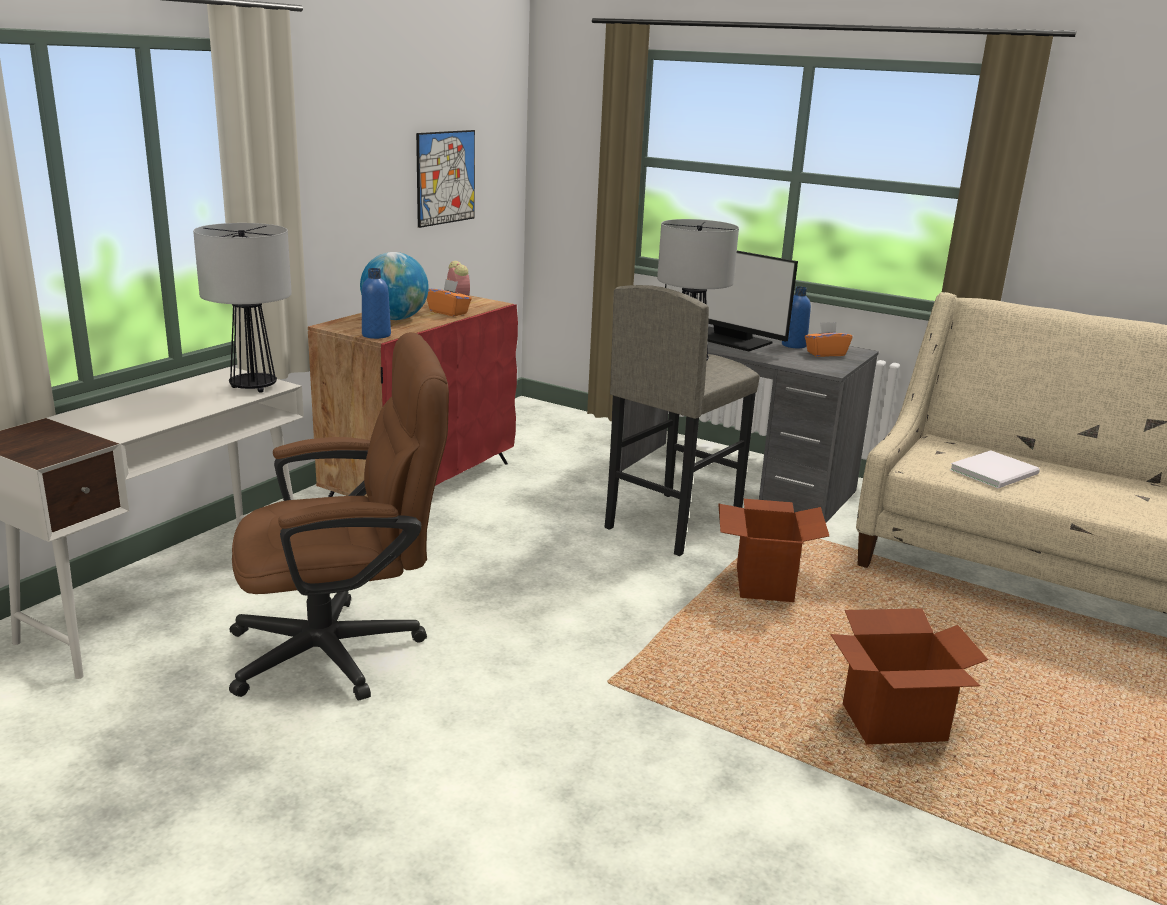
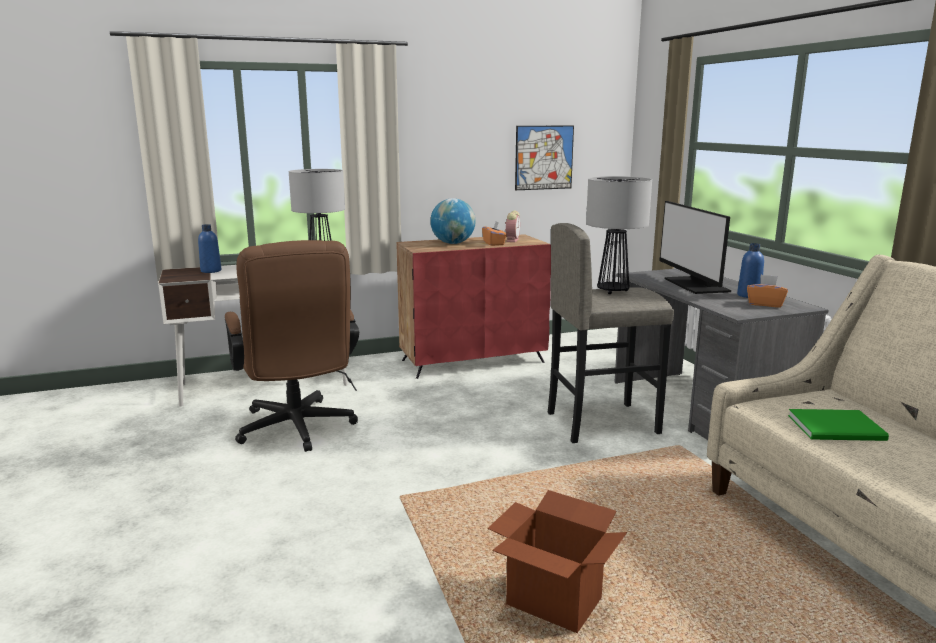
camera: 40 degrees right, 5 degrees down
(345, 650) = (297, 431): brown office chair -> brown office chair turned 45 degrees clockwise
(376, 335) = (420, 249): blue bottle -> blue bottle (211, 271)
(764, 584) = (607, 479): cardboard box -> none
(997, 472) = (839, 428): white book -> green book

